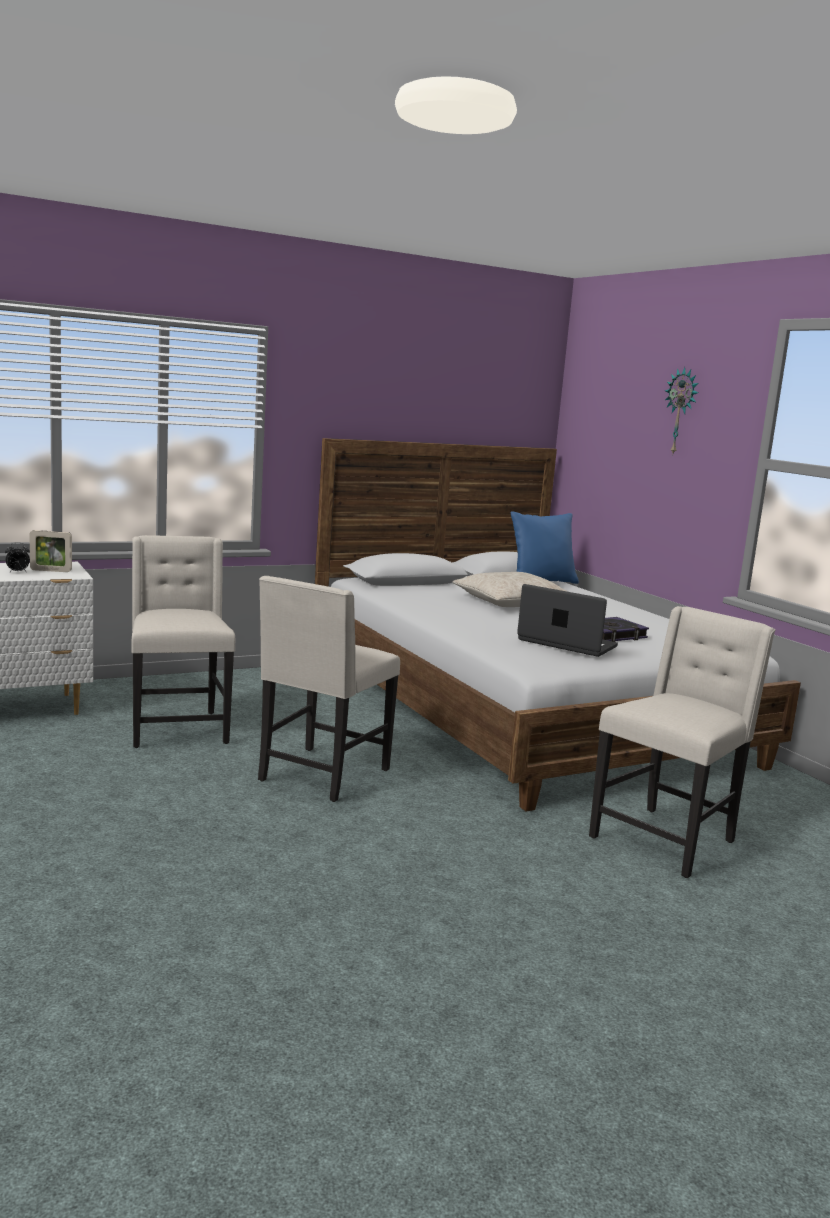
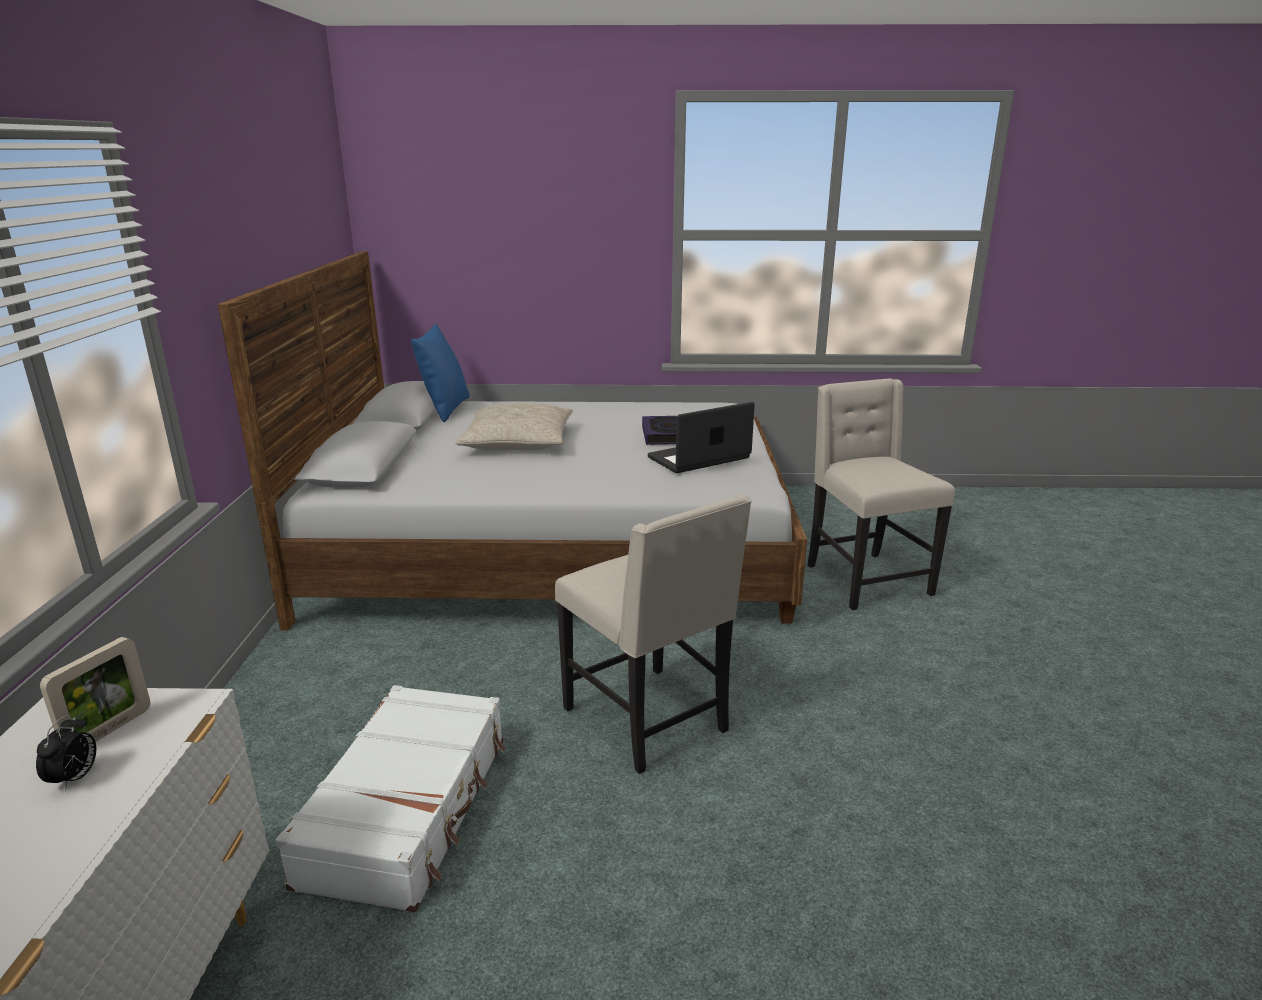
camera: 60 degrees left, 10 degrees up
(177, 728) = (409, 809): beige chair -> white suitcase
(681, 411) = (560, 191): wall clock -> none

